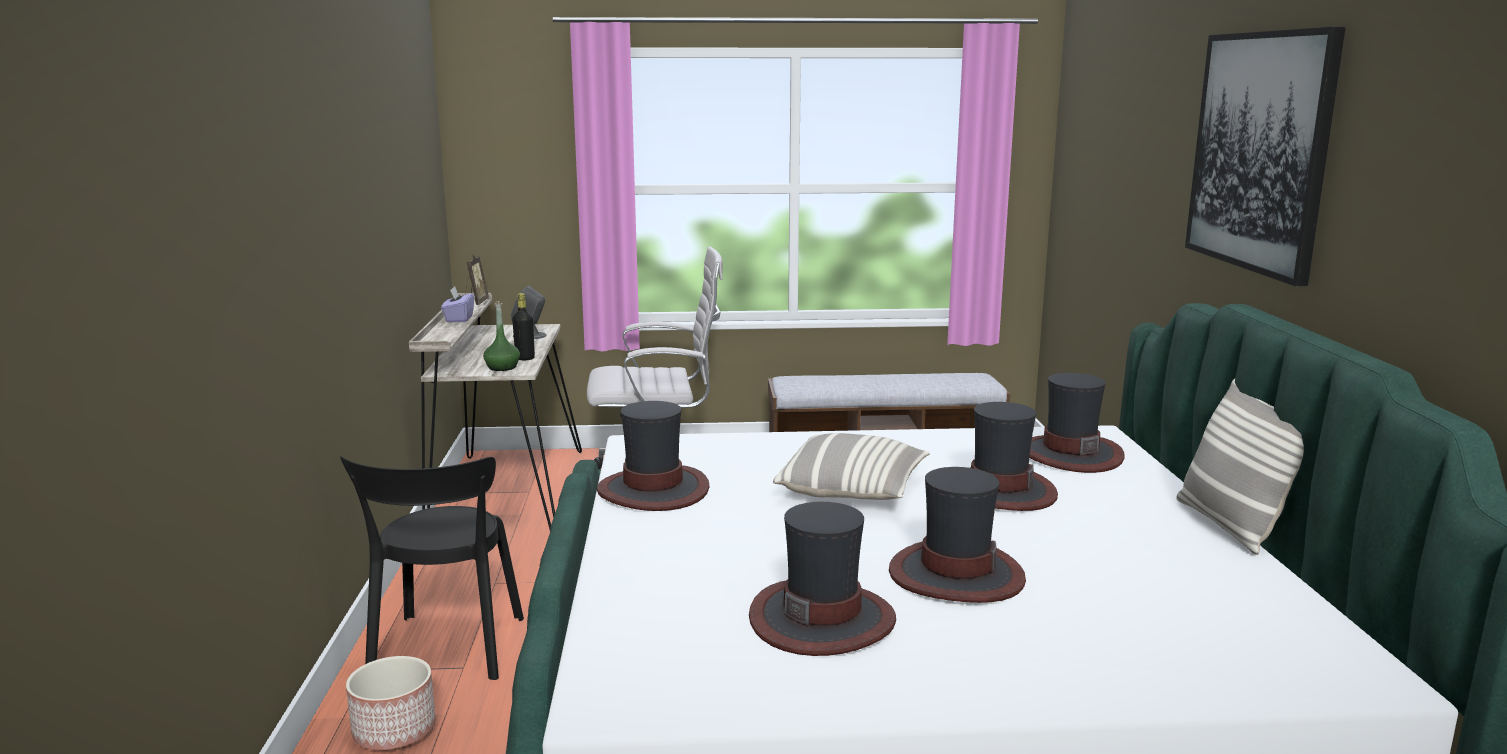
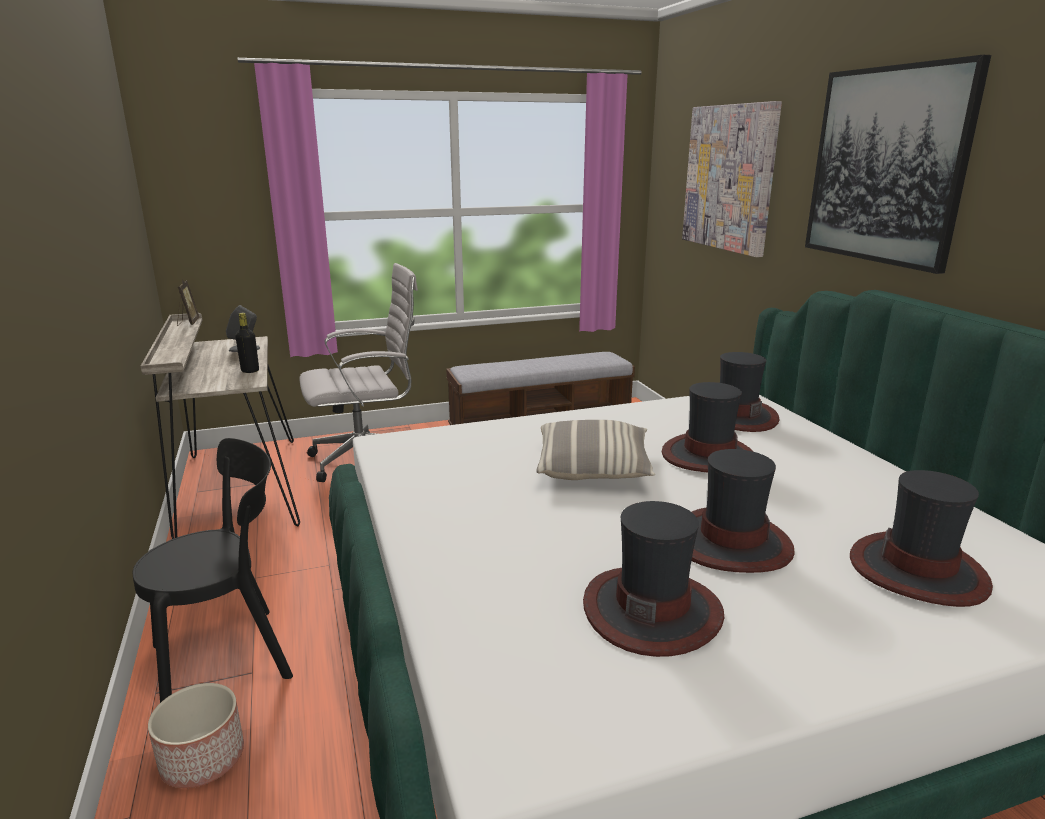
camera: 15 degrees left, 5 degrees up
(446, 651) = (230, 657): black chair -> black chair turned 105 degrees counterclockwise
(459, 319) = (179, 339): purple tissue box -> none
(502, 367) = (232, 381): green bottle -> none
(653, 490) = (423, 489): hat -> hat (918, 570)
(1124, 156) = (729, 178): none -> picture
(1230, 526) = (894, 467): pillow -> none

